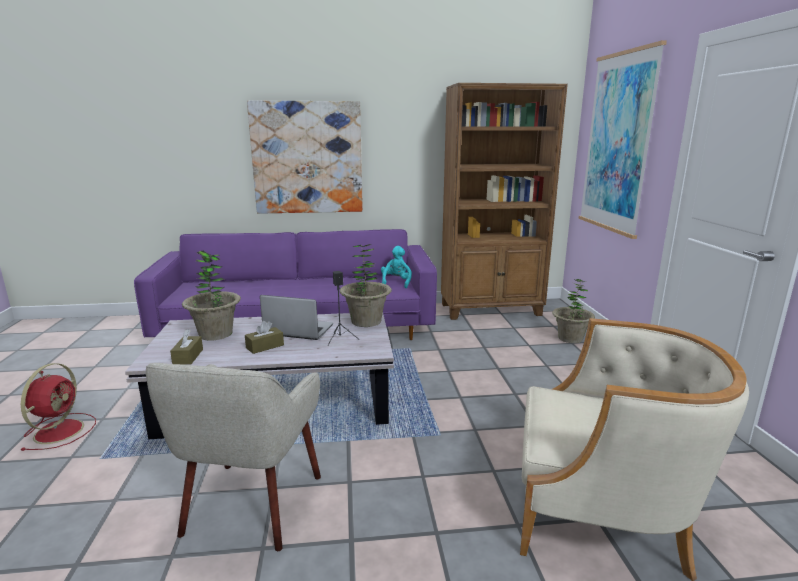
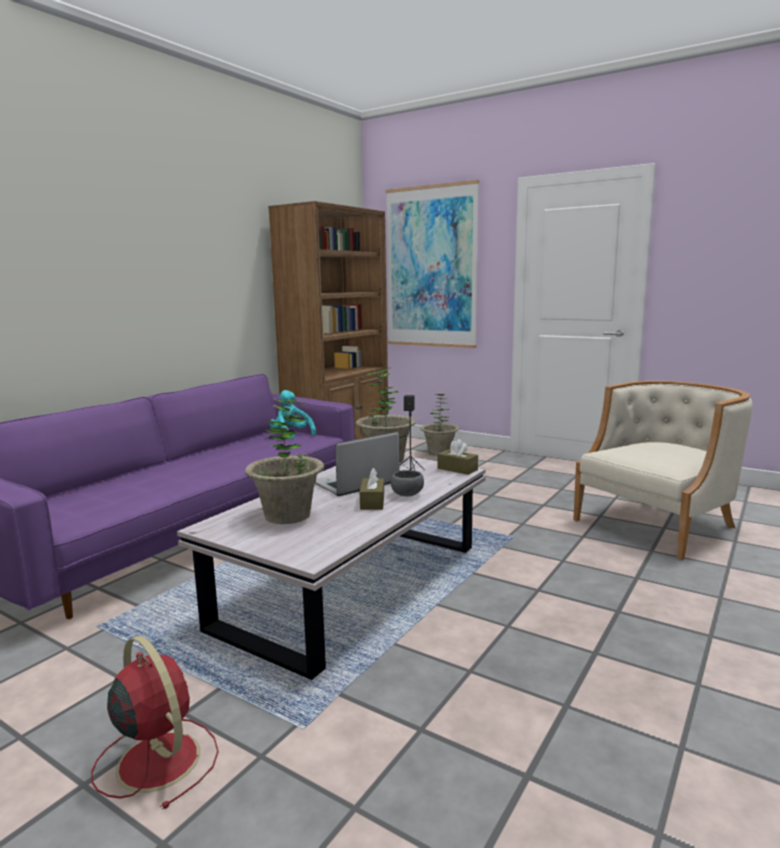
camera: 50 degrees left, 5 degrees down
(188, 357) = (332, 537): brown tissue box -> brown tissue box (457, 469)
(251, 505) = (524, 643): beige armchair -> none
(293, 351) = (408, 494): none -> grey bowl
(307, 158) = (128, 291): picture -> none

